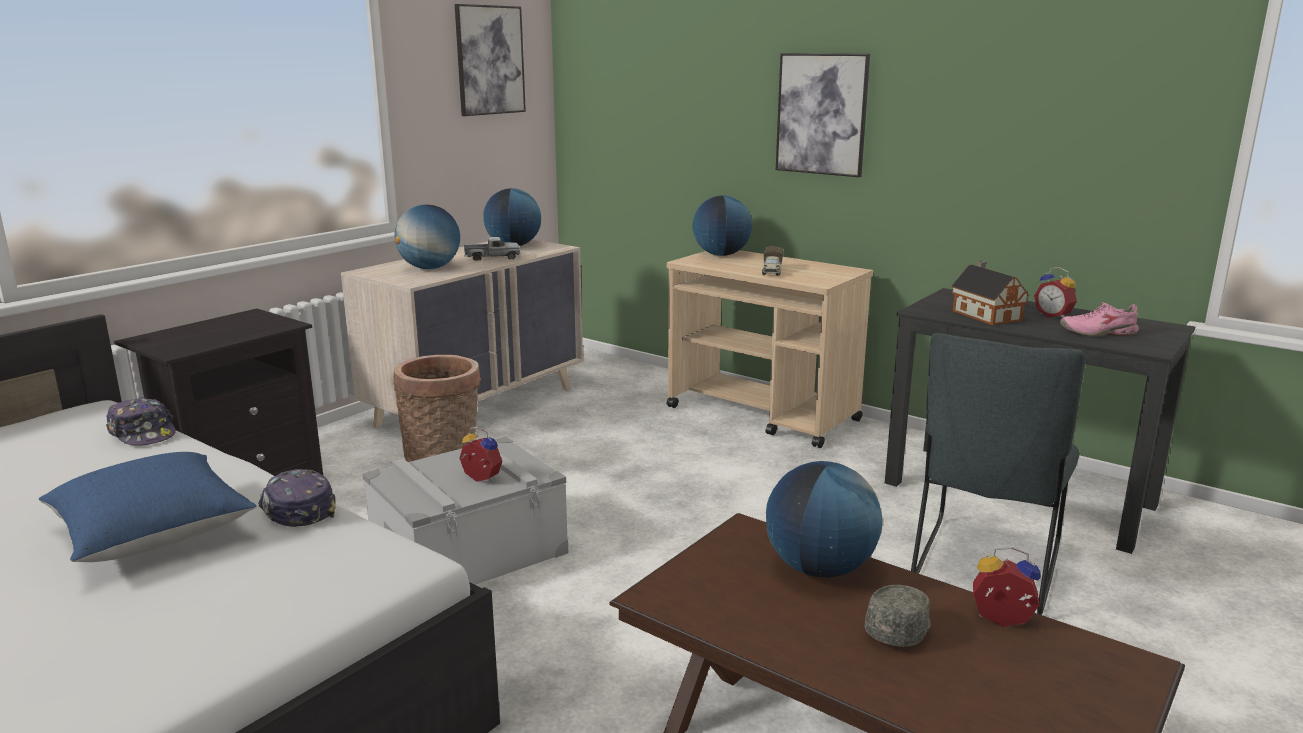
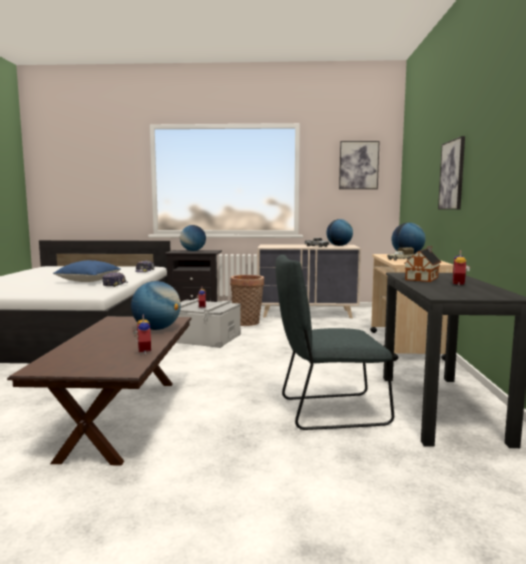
camera: 55 degrees right, 10 degrees down
(429, 268) = (285, 246): globe -> globe (193, 251)
(900, 628) = (121, 341): grey cap -> none
(1098, 332) = (448, 290): pink shoe -> none

